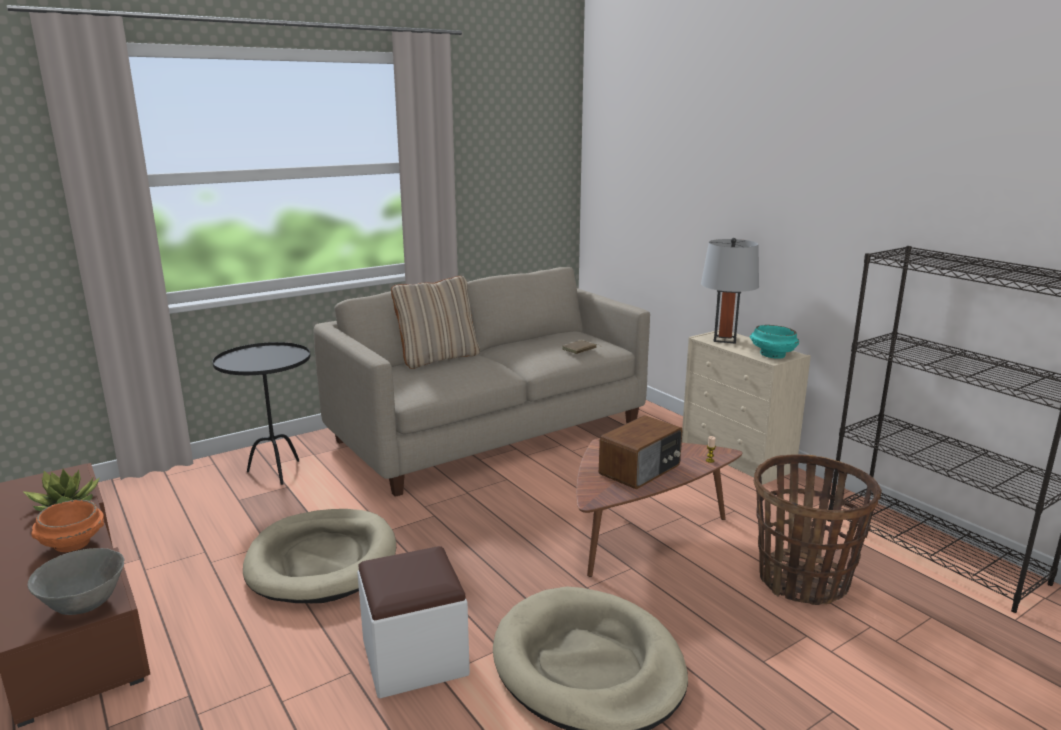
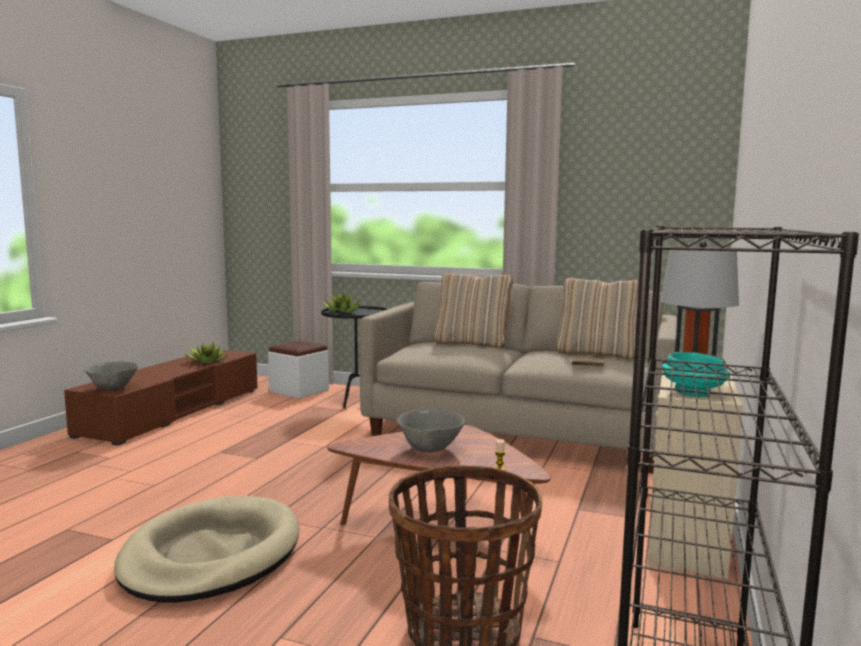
camera: 55 degrees right, 10 degrees down
(73, 543) = (169, 372): orange bowl -> none
(246, 363) = (343, 312): none -> potted plant
(323, 560) = (267, 443): beige dog bed -> none
(414, 658) = (180, 497): white ottoman -> white ottoman (299, 391)
(548, 336) = (597, 354): none -> beige pillow
(641, 470) = (430, 449): radio -> grey bowl

